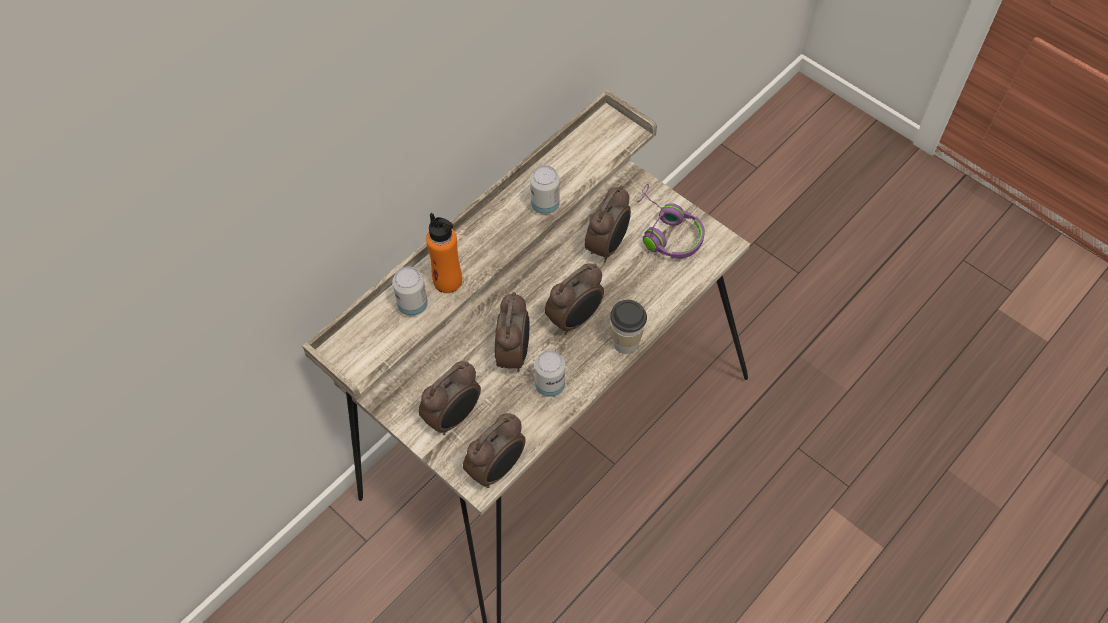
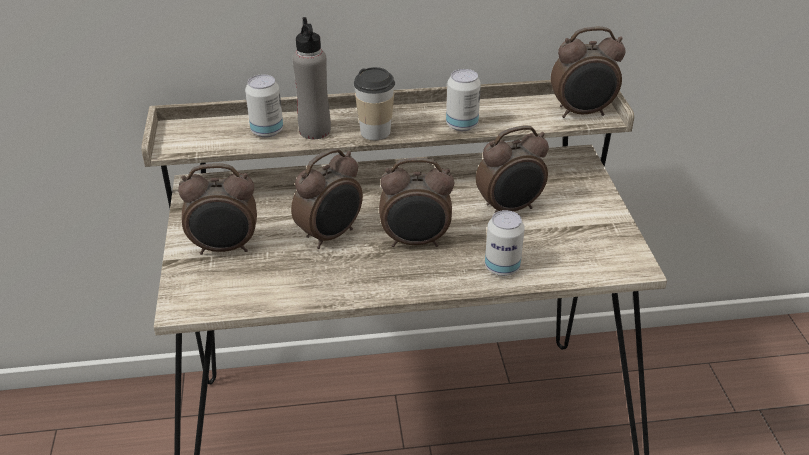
camera: 40 degrees right, 20 degrees down
(447, 281) = (315, 131): orange bottle -> grey bottle
(497, 468) = (209, 305): alarm clock -> alarm clock (582, 113)
(550, 385) = (332, 274): can -> can (502, 267)
(625, 342) = (443, 283): cup -> cup (375, 132)
(665, 232) = (581, 227): purple headphones -> none

